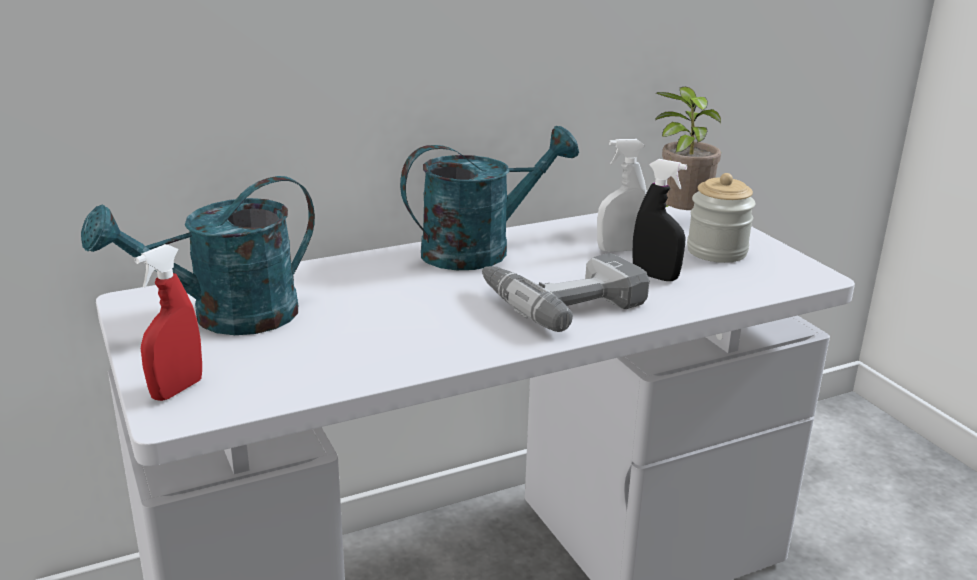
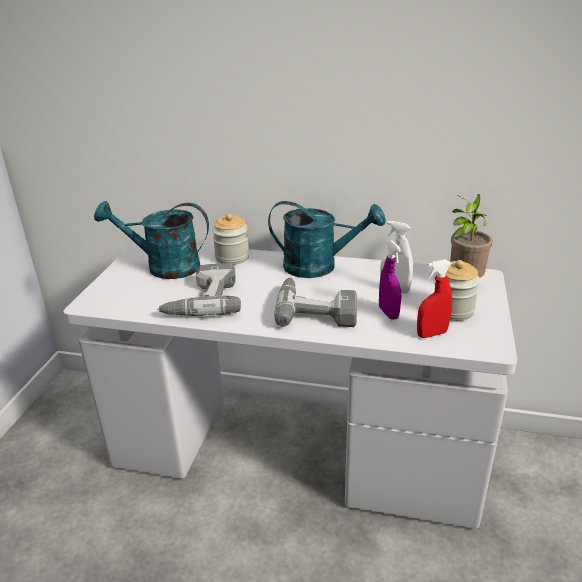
camera: 40 degrees right, 5 degrees up
(177, 390) = (103, 294): red spray bottle -> red spray bottle (432, 334)
(326, 273) = (232, 257): none -> jar
(377, 341) = (202, 300): none -> power drill
(655, 276) = (388, 313): black spray bottle -> purple spray bottle

